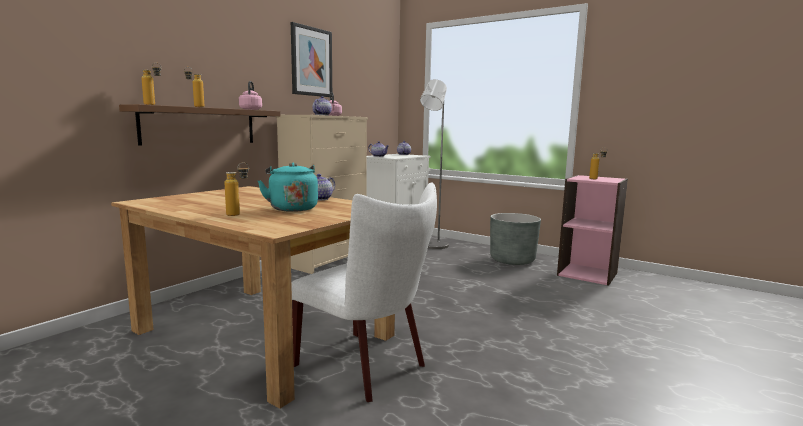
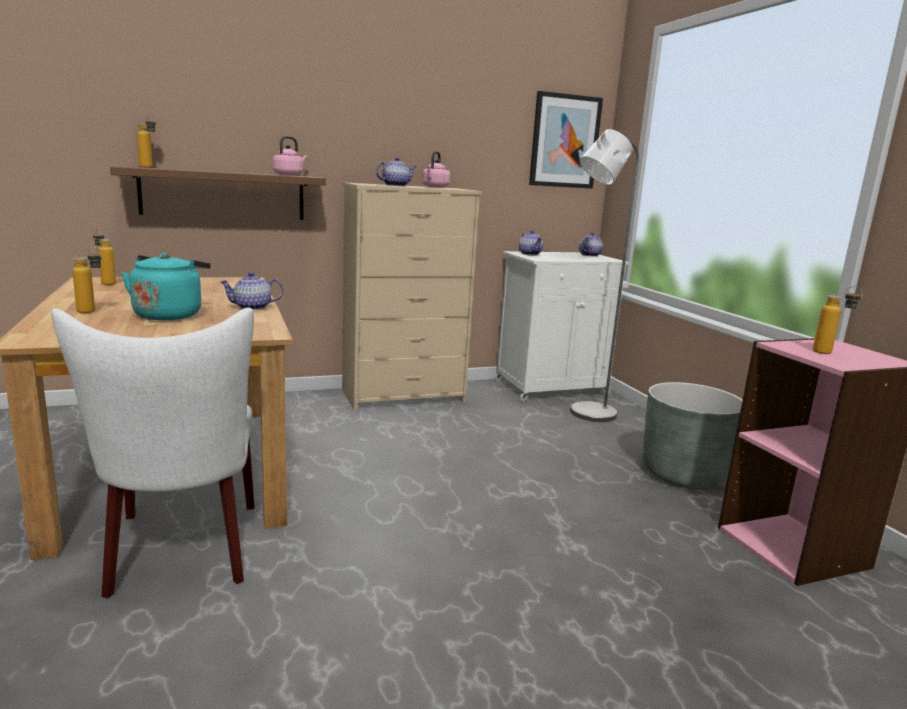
camera: 35 degrees right, 5 degrees up
(195, 107) = (202, 170): bottle -> bottle (106, 283)
(311, 62) = (416, 105): picture -> picture (564, 141)

